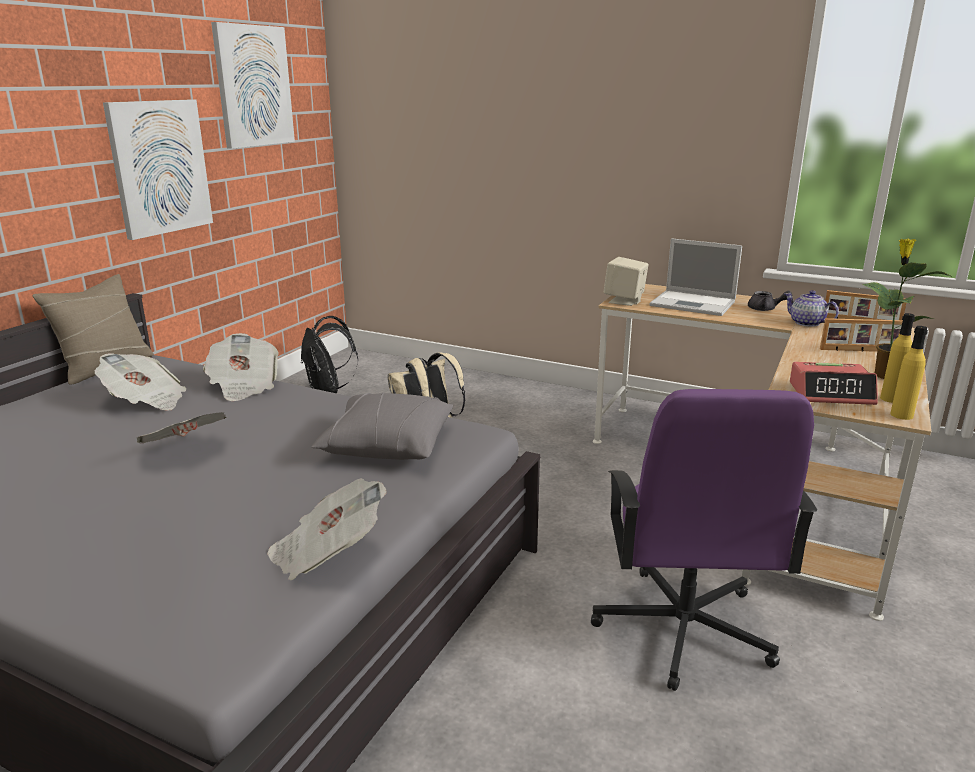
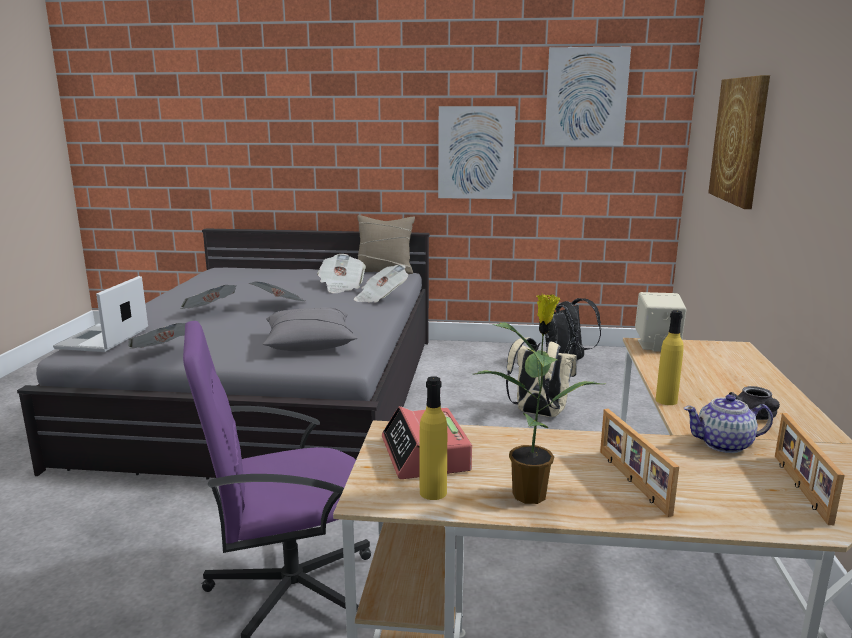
camera: 70 degrees right, 5 degrees down
(135, 508) = (209, 312): none -> newspaper
(478, 128) = (740, 140): none -> picture
(694, 304) = (706, 376): laptop -> laptop (102, 339)
(807, 323) = (724, 444): teapot -> teapot turned 120 degrees counterclockwise
(901, 415) = (376, 496): yellow bottle -> yellow bottle (666, 400)

